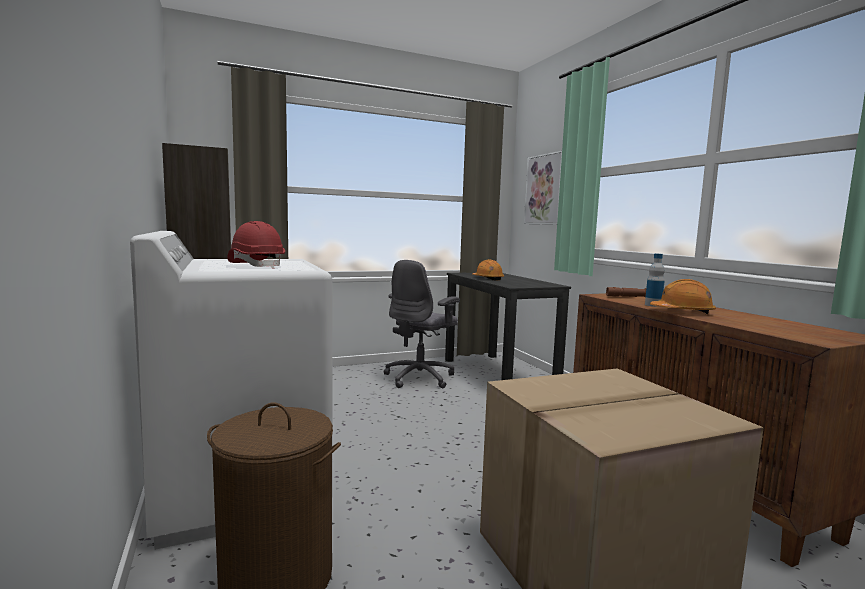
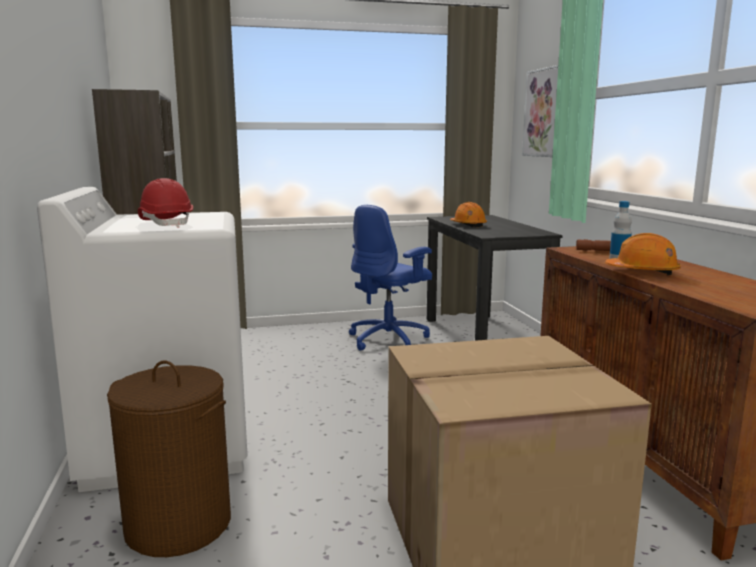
camera: 10 degrees right, 5 degrees up
(420, 378) = (389, 339): grey office chair -> blue office chair

